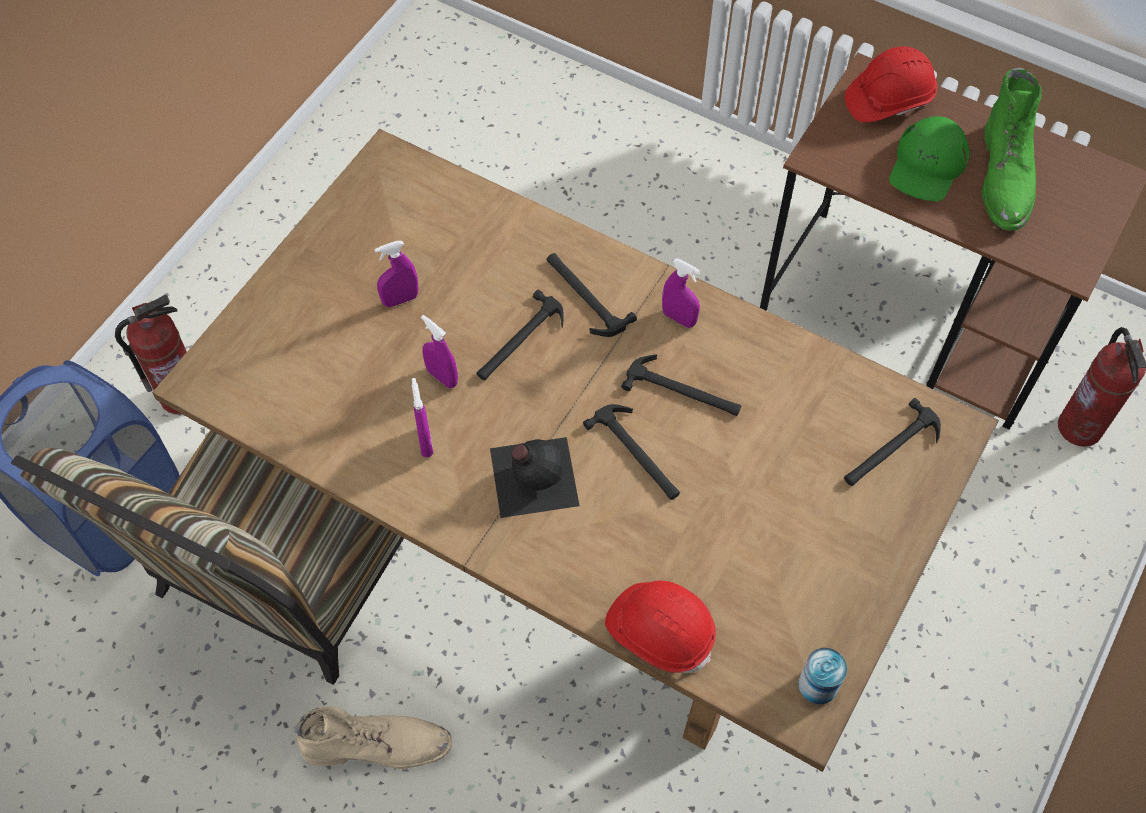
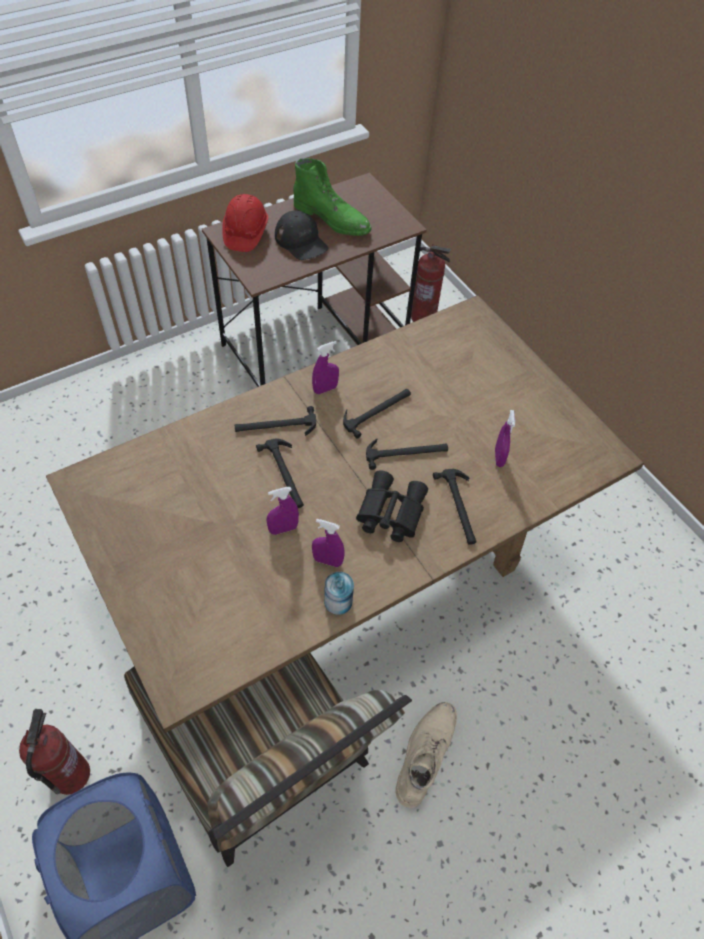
camera: 65 degrees left, 5 degrees down
(400, 299) = (203, 526): purple spray bottle -> purple spray bottle (499, 457)
(532, 475) = (389, 512): black bottle -> black binoculars
(660, 631) = (530, 497): red hard hat -> none
(818, 685) = (595, 442): can -> can (338, 601)
(890, 450) = (471, 343): hammer -> hammer (459, 507)
(927, 165) = (301, 241): green cap -> black cap

